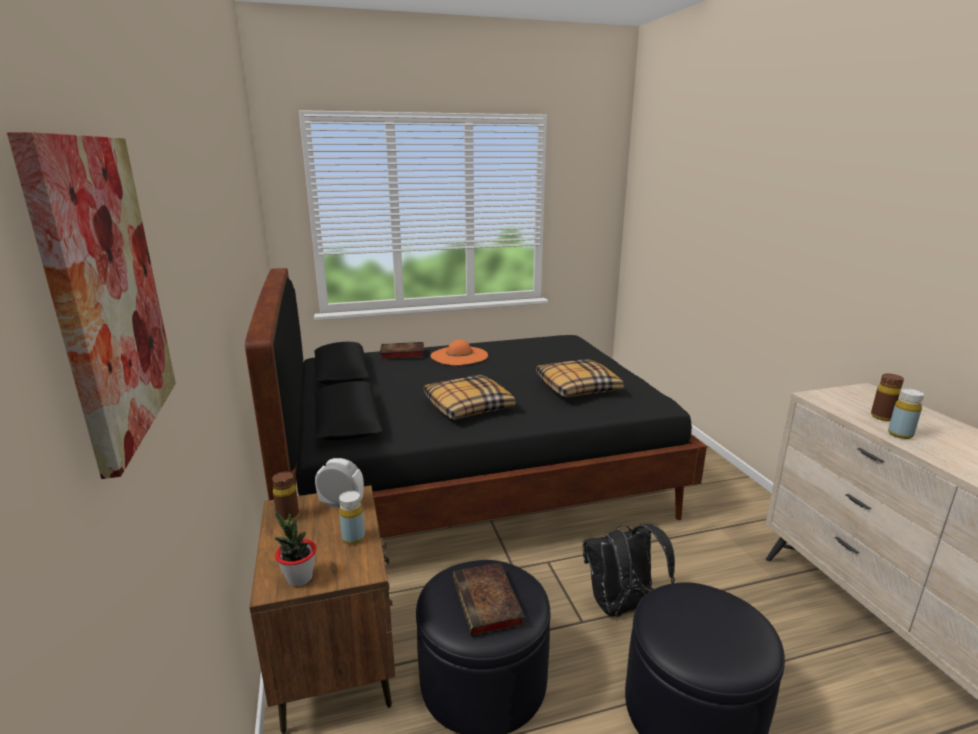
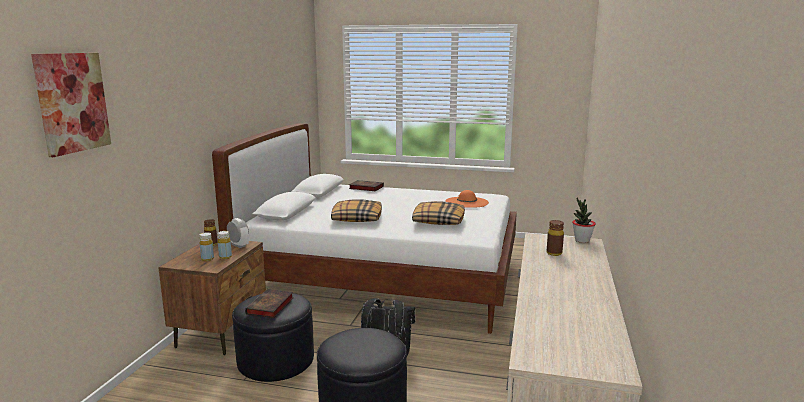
camera: 30 degrees right, 5 degrees down
(299, 578) = (186, 263): potted plant -> potted plant (582, 240)
(459, 356) = (398, 194): orange hat -> orange hat (466, 202)
(470, 477) = (383, 278): black bed -> white bed
(900, 434) = (540, 261): yellow bottle -> yellow bottle (207, 259)

